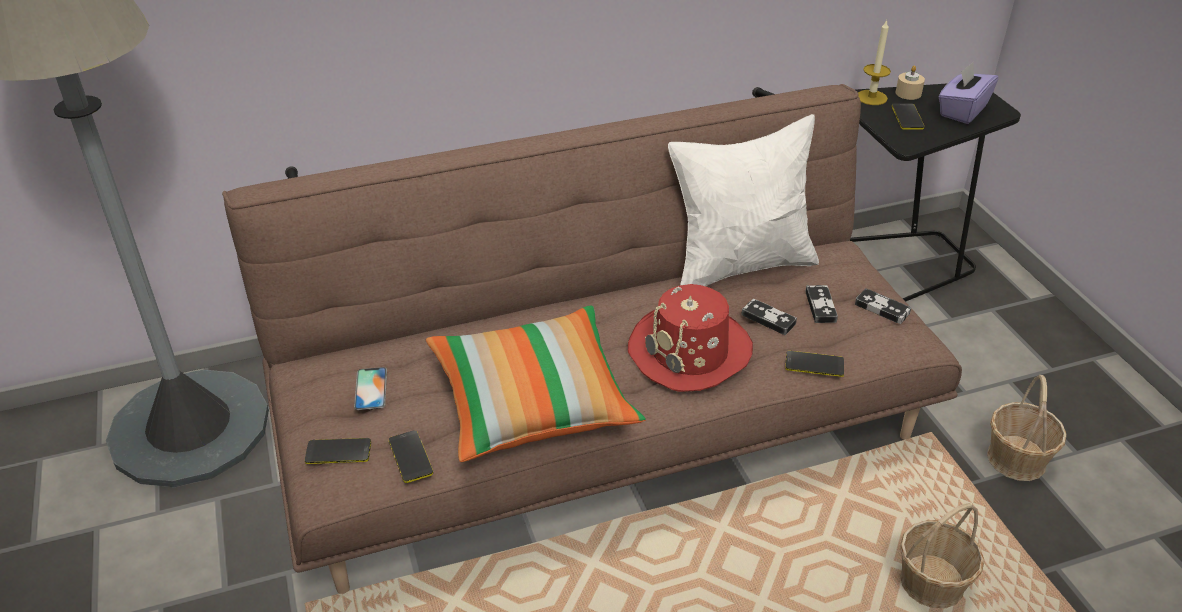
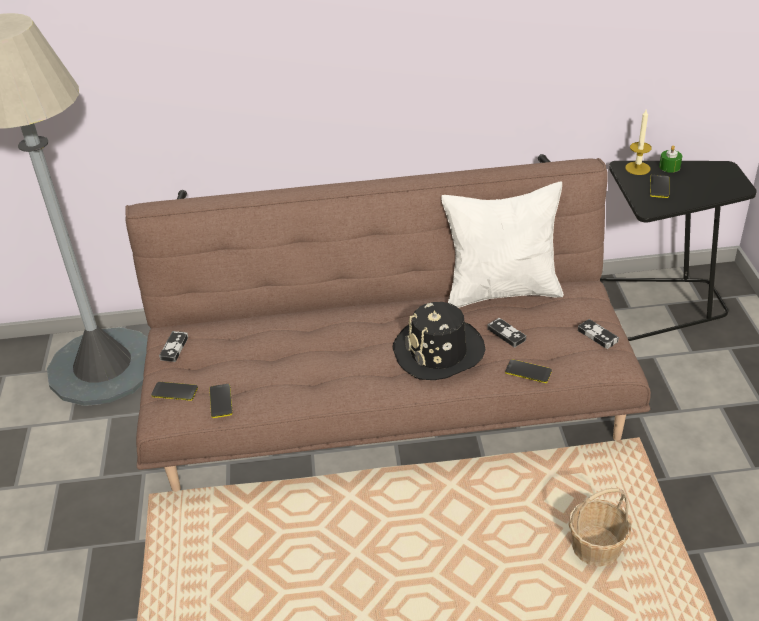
camera: 15 degrees right, 0 degrees up
(371, 389) = (208, 352): phone -> none
(532, 401) = (315, 374): pillow -> none
(690, 351) = (439, 351): red hat -> black hat
(820, 306) = (550, 329): game controller -> game controller (174, 348)
(908, 93) = (669, 167): beige candle -> green candle
(962, 111) = (707, 185): purple tissue box -> none
(1016, 459) = (701, 467): basket -> none

